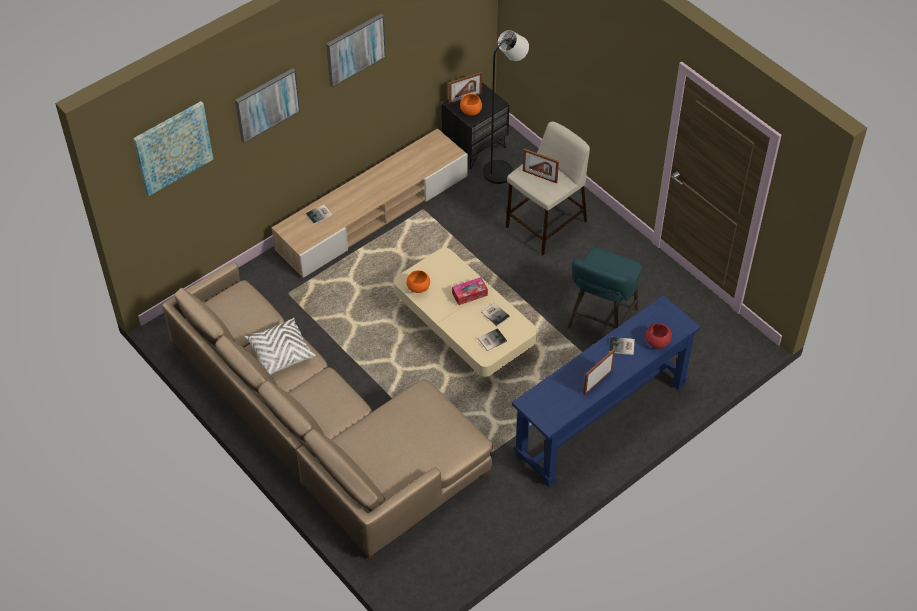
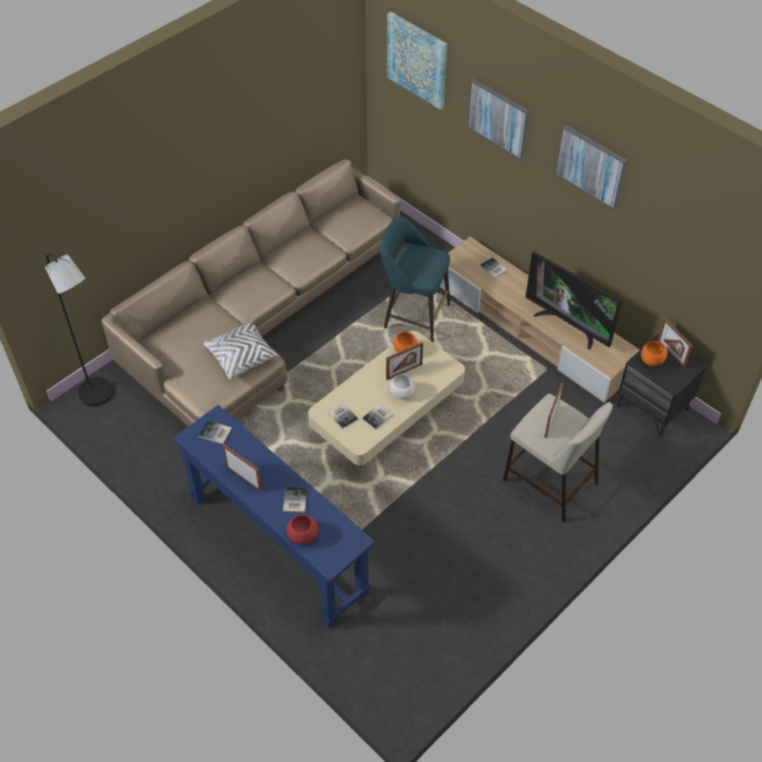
camera: 85 degrees right, 0 degrees up
(280, 353) = (305, 251): white pillow -> white pillow (241, 356)
(400, 171) = (568, 325): none -> television
(444, 291) = (404, 371): none -> picture frame
(469, 294) = (402, 393): tissue box -> white bowl
(502, 169) = (624, 436): black floor lamp -> black floor lamp (100, 396)
(546, 403) = (215, 433): none -> book
(600, 321) = (414, 540): turquoise stool -> turquoise stool (413, 315)

